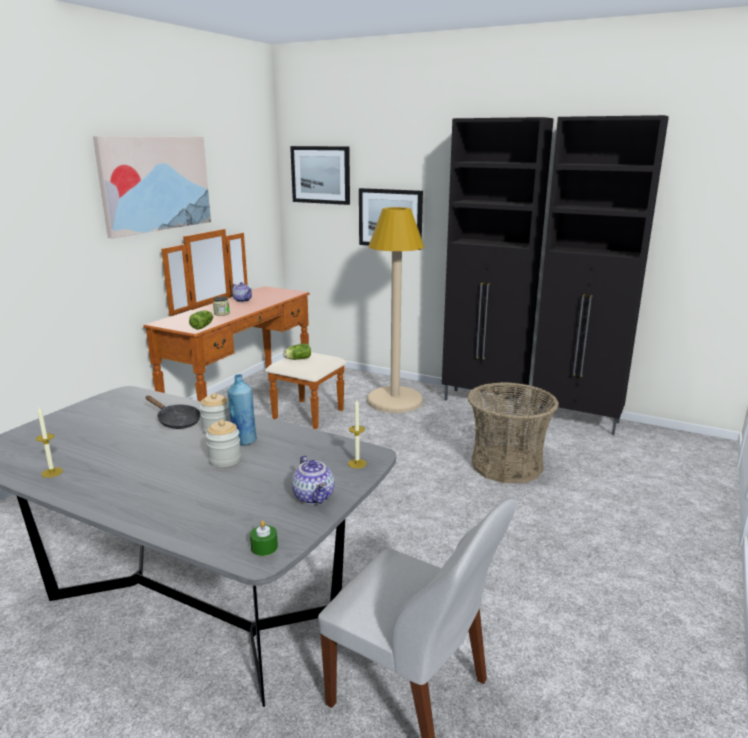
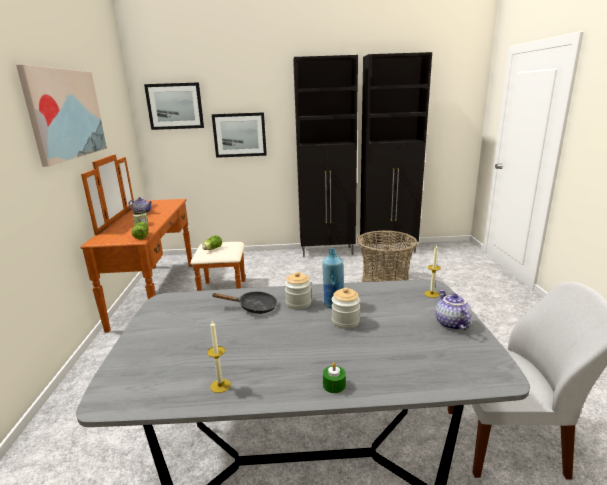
camera: 30 degrees left, 0 degrees up
(264, 547) = (489, 369): green candle -> green candle (334, 385)
(314, 497) = (450, 323): teapot -> teapot turned 135 degrees counterclockwise
(395, 401) = (273, 266): beige floor lamp -> none

